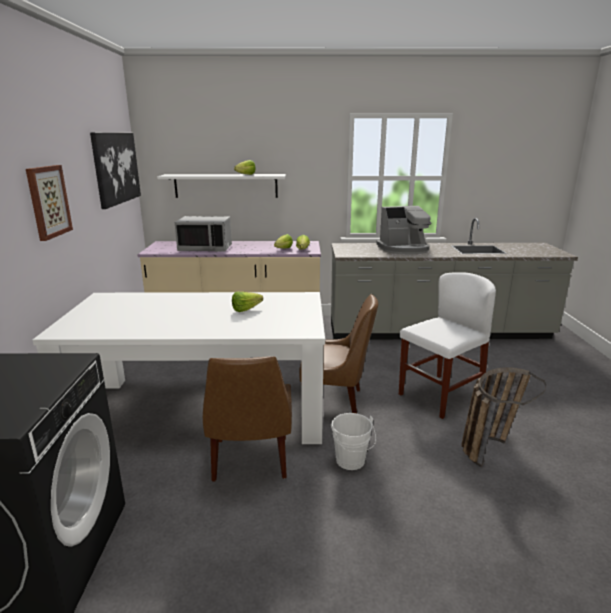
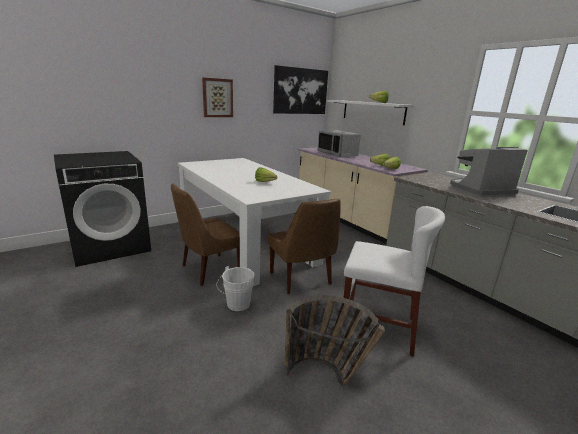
camera: 55 degrees right, 0 degrees up
(404, 249) = (479, 191): coffee machine -> coffee machine turned 120 degrees clockwise

